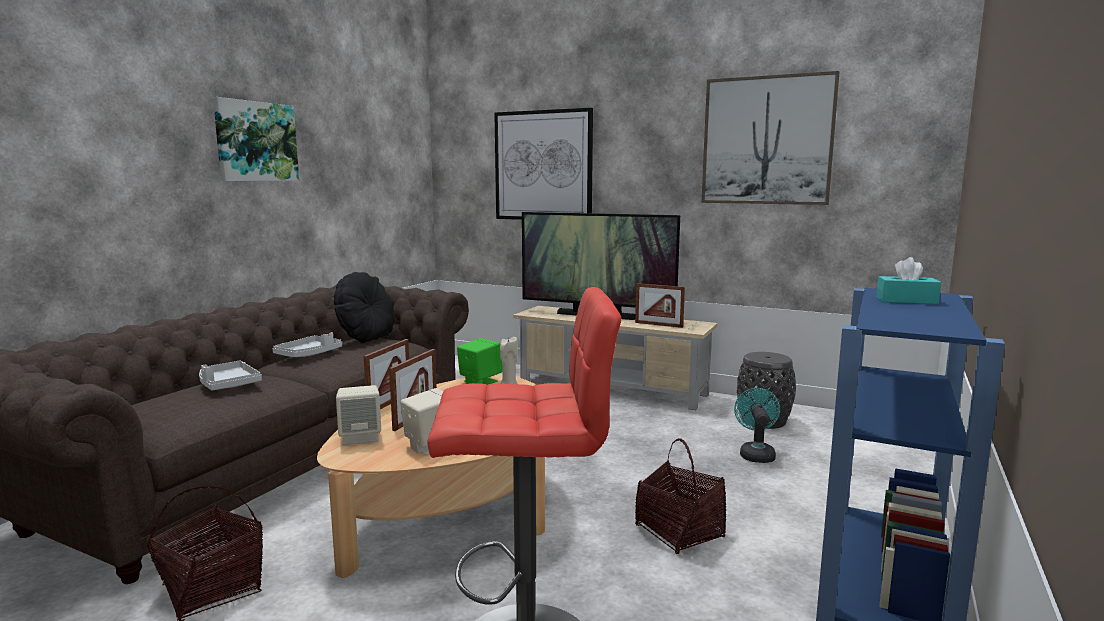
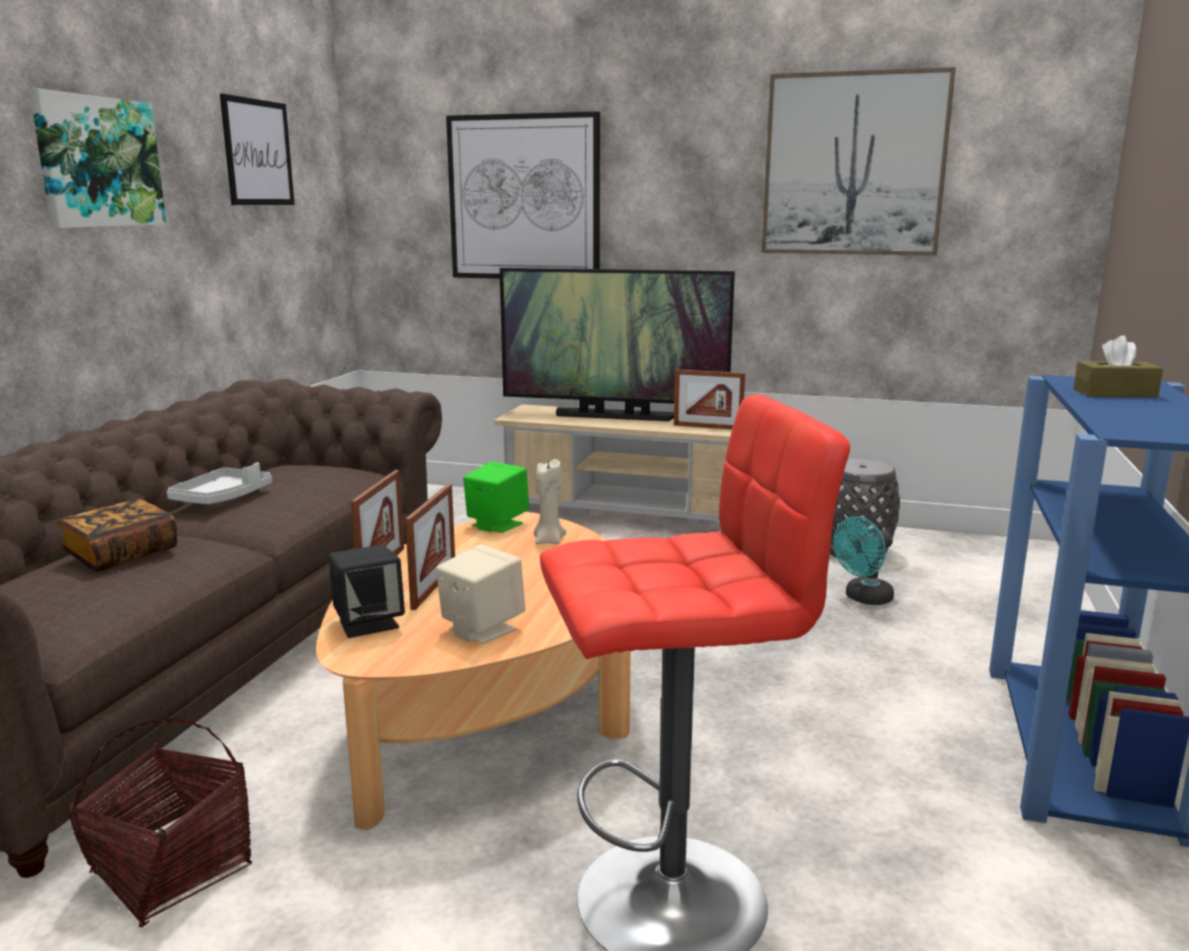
camera: 10 degrees left, 5 degrees up
(228, 384) = (121, 555): grey tray -> book
(360, 437) = (369, 623): beige speaker -> black speaker
(366, 339) = (298, 469): black pillow -> none
(368, 137) = (258, 152): none -> picture
(679, 532) = (808, 716): basket -> none
(756, 454) = (863, 599): turquoise fan -> turquoise fan turned 120 degrees counterclockwise
(906, 300) = (1114, 393): turquoise tissue box -> brown tissue box

